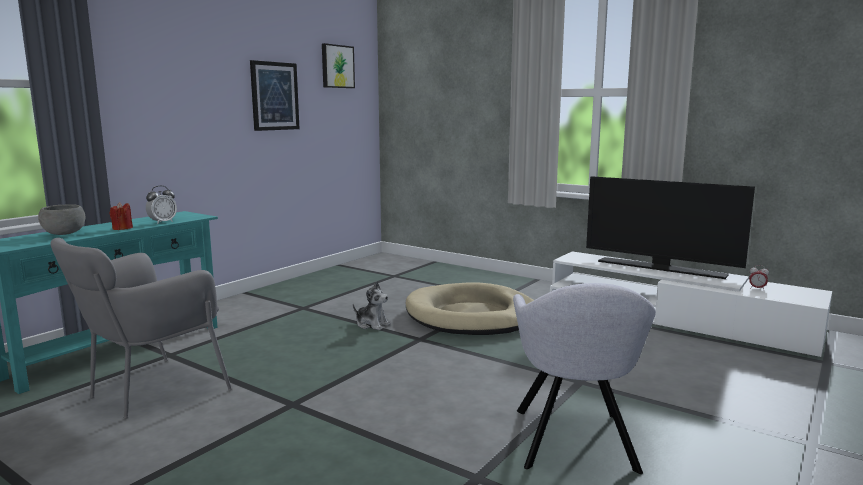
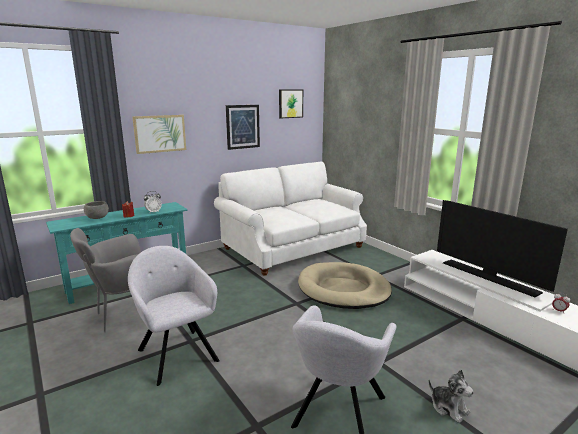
camera: 20 degrees right, 5 degrees up
(152, 98) = (160, 133): none -> picture
(281, 422) = (176, 353): none -> grey armchair
(364, 280) = (293, 247): none -> white sofa
(372, 324) = (275, 286): plush toy -> plush toy (449, 408)

